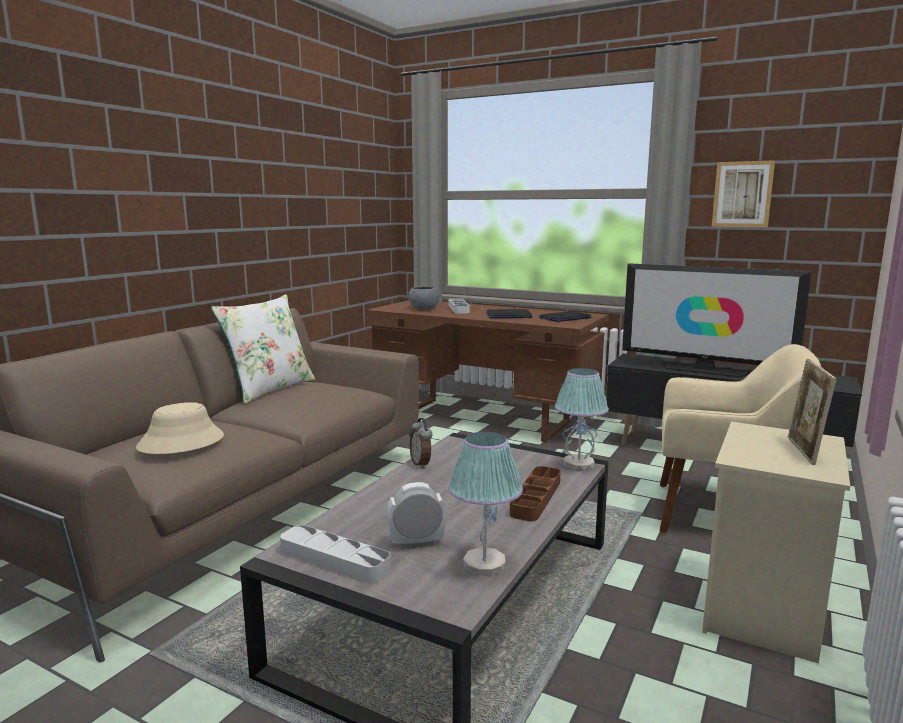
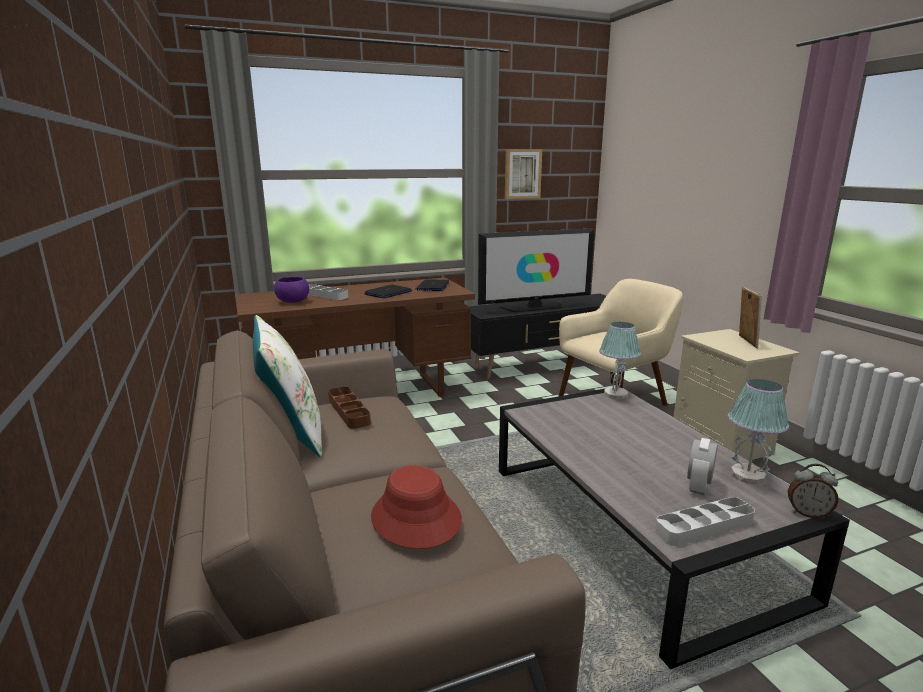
camera: 50 degrees left, 5 degrees up
(181, 442) = (415, 518): beige hat -> red hat
(421, 464) = (552, 437): alarm clock -> alarm clock (808, 513)
(424, 309) = (292, 301): grey bowl -> purple bowl
(536, 498) = (657, 425): brown tray -> brown tray (348, 411)
(804, 451) = (745, 341): picture frame -> picture frame turned 135 degrees counterclockwise

